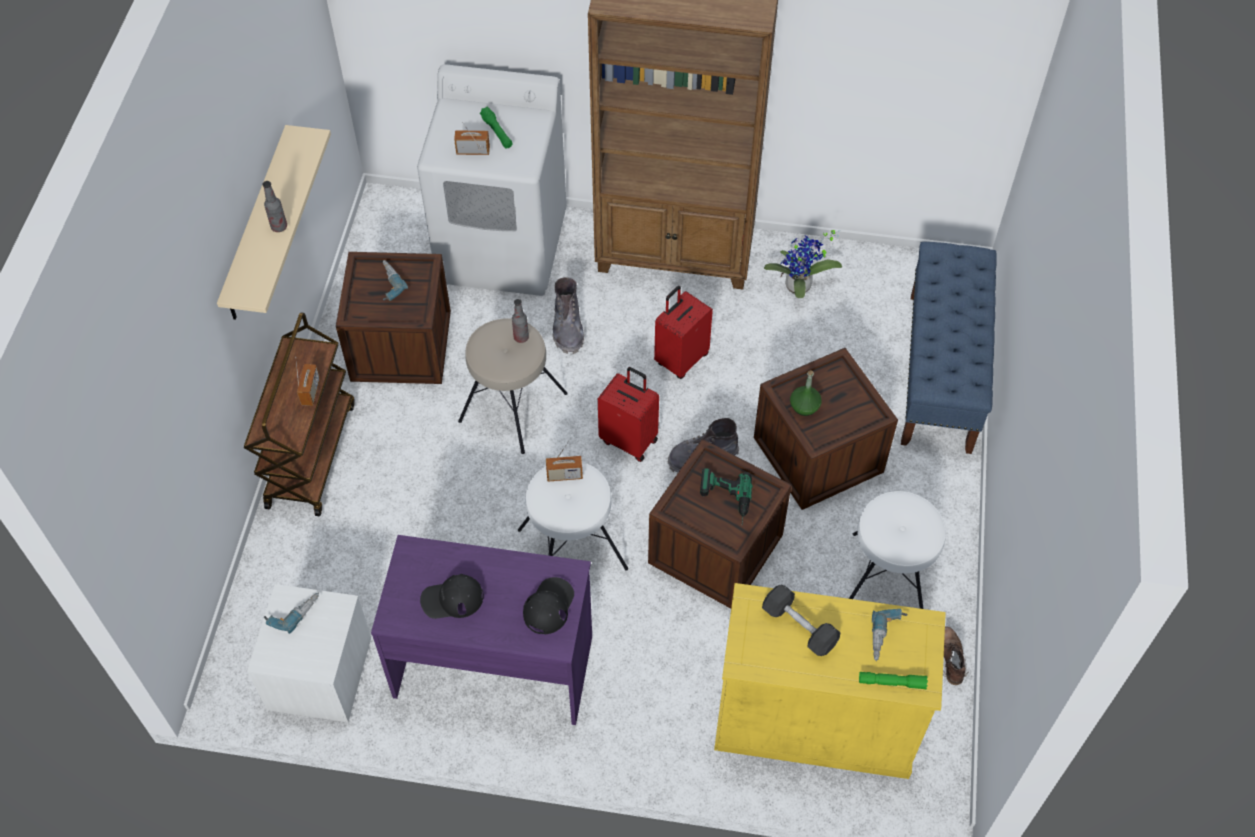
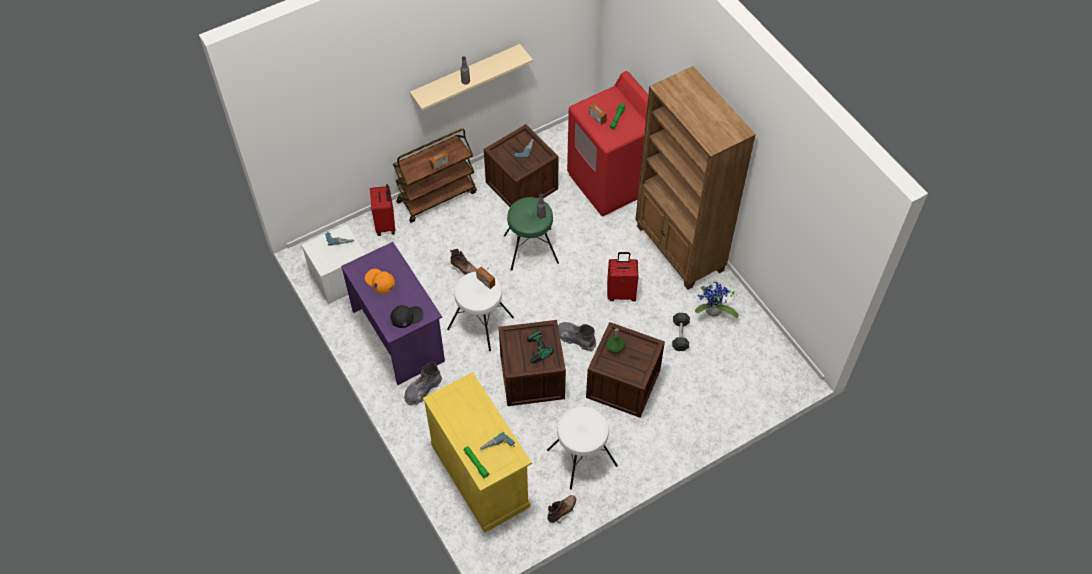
camera: 50 degrees right, 0 degrees up
(452, 599) = (380, 281): black cap -> orange cap
(465, 506) = (464, 269): none -> brown boot
(503, 248) = (612, 182): white washing machine -> red washing machine
(512, 406) = (530, 248): beige stool -> green stool
(568, 328) = (593, 238): grey boot -> grey boot (422, 390)
(630, 440) = (557, 304): red suitcase -> red suitcase (386, 224)
(799, 626) = (472, 410): grey dumbbell -> grey dumbbell (680, 335)
(940, 372) = (723, 404): blue bench -> none

